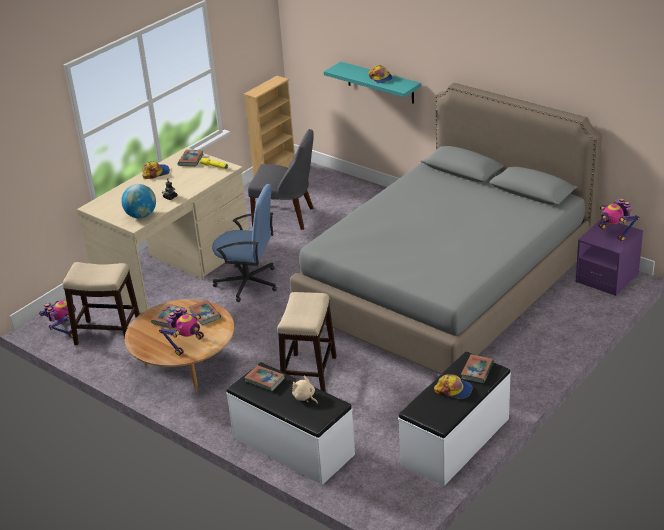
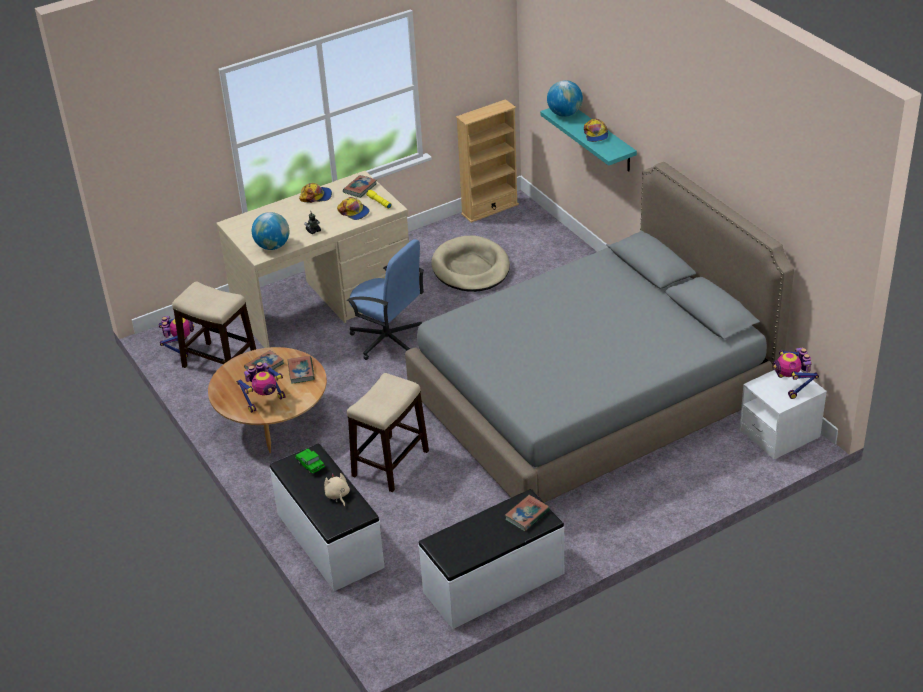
camera: 20 degrees right, 5 degrees up
(265, 380) = (310, 465): book -> toy car
(286, 217) = (471, 268): grey chair -> beige dog bed
(345, 69) = (564, 114): none -> globe
(454, 390) = (489, 530): cap -> cap (354, 212)
(607, 278) = (779, 434): purple nightstand -> white nightstand

